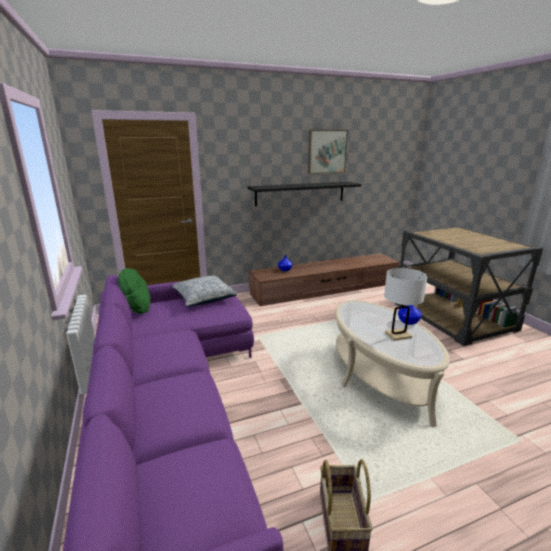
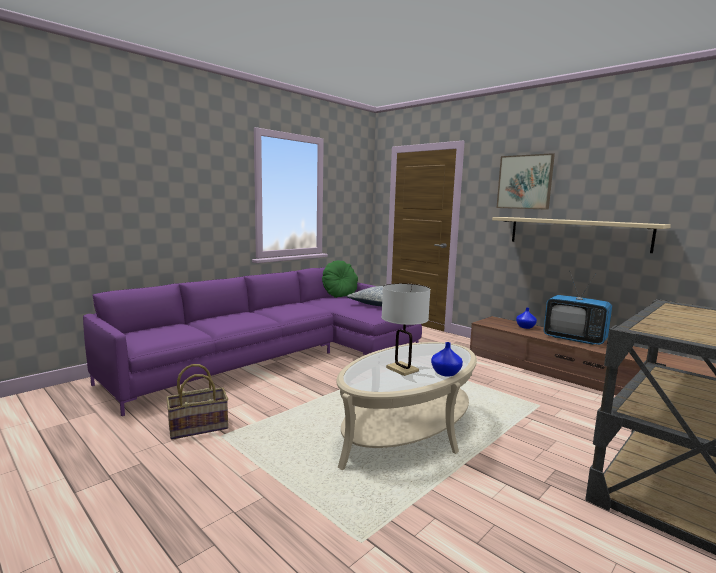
camera: 65 degrees right, 10 degrees down
(300, 193) = (577, 233): black shelf -> beige shelf
(319, 266) = (574, 339): none -> television
(326, 151) = (627, 177): picture -> picture (525, 182)

